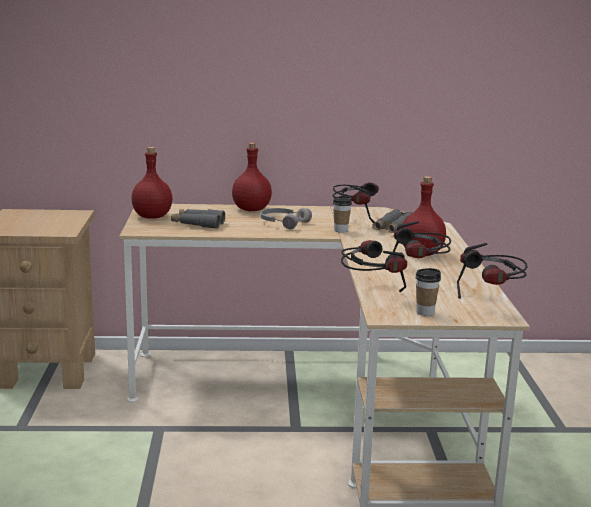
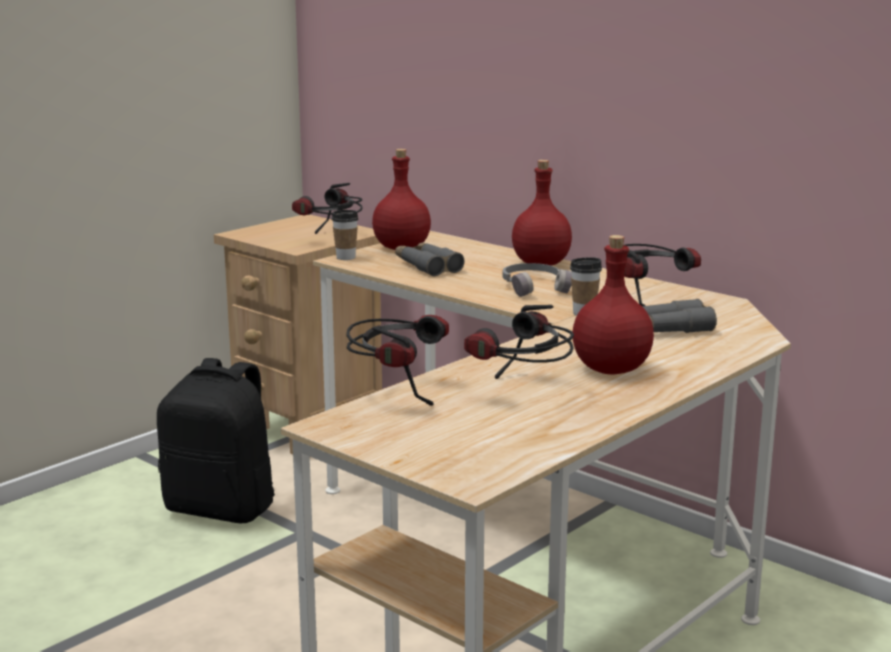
camera: 45 degrees right, 0 degrees up
(81, 436) = (222, 508): none -> black backpack
(425, 312) = (386, 439): cup -> cup (346, 257)
(491, 301) = (520, 456): headphones -> headphones (332, 240)

